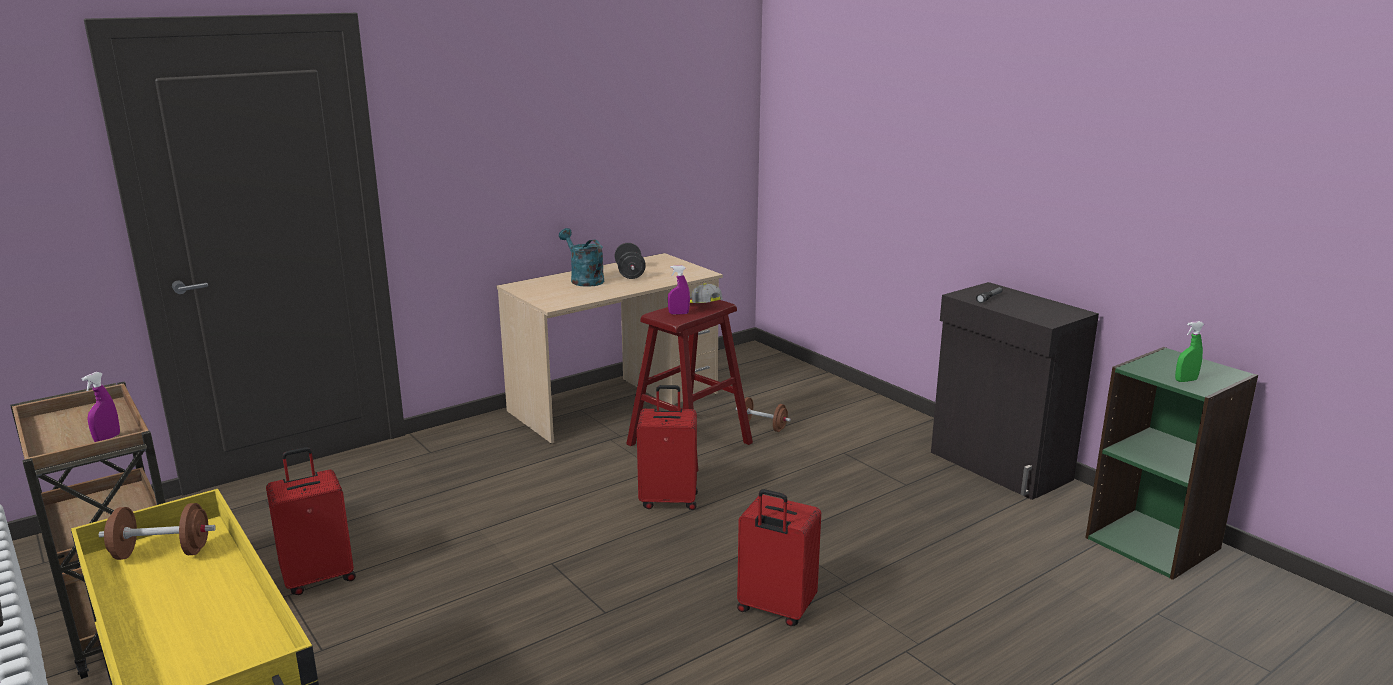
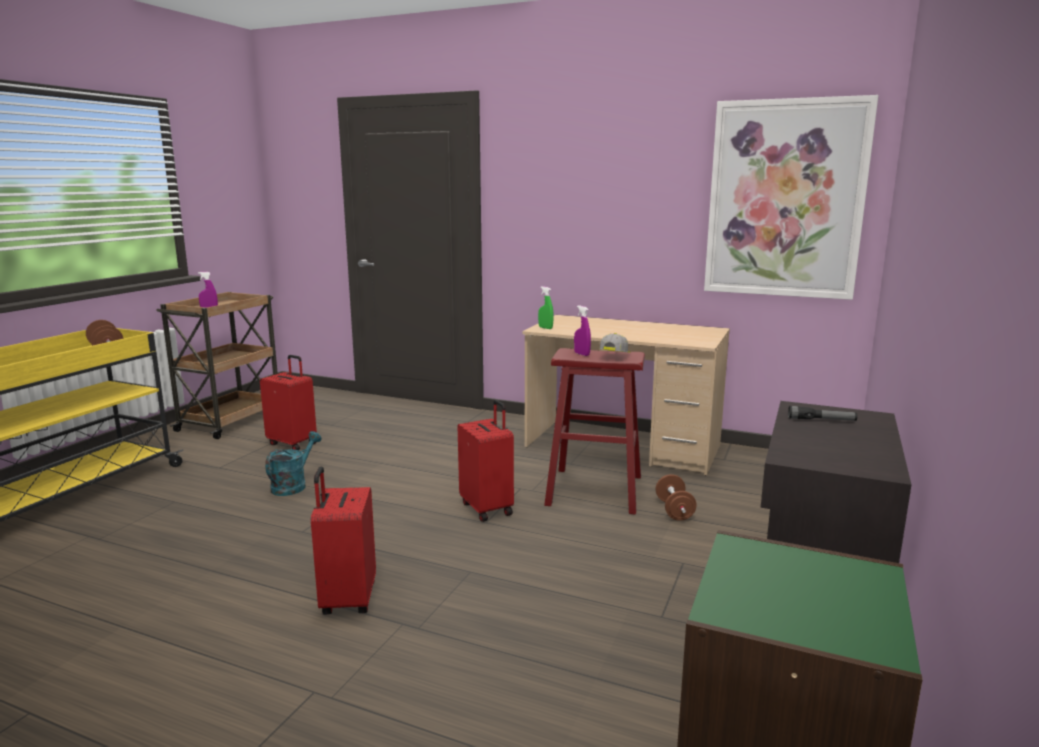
camera: 60 degrees right, 5 degrees down
(583, 279) = (610, 325): turquoise watering can -> turquoise watering can (293, 485)
(630, 273) = (652, 330): black dumbbell -> none
(692, 122) = (785, 199): none -> picture
(1185, 380) = (747, 595): green spray bottle -> green spray bottle (545, 328)

